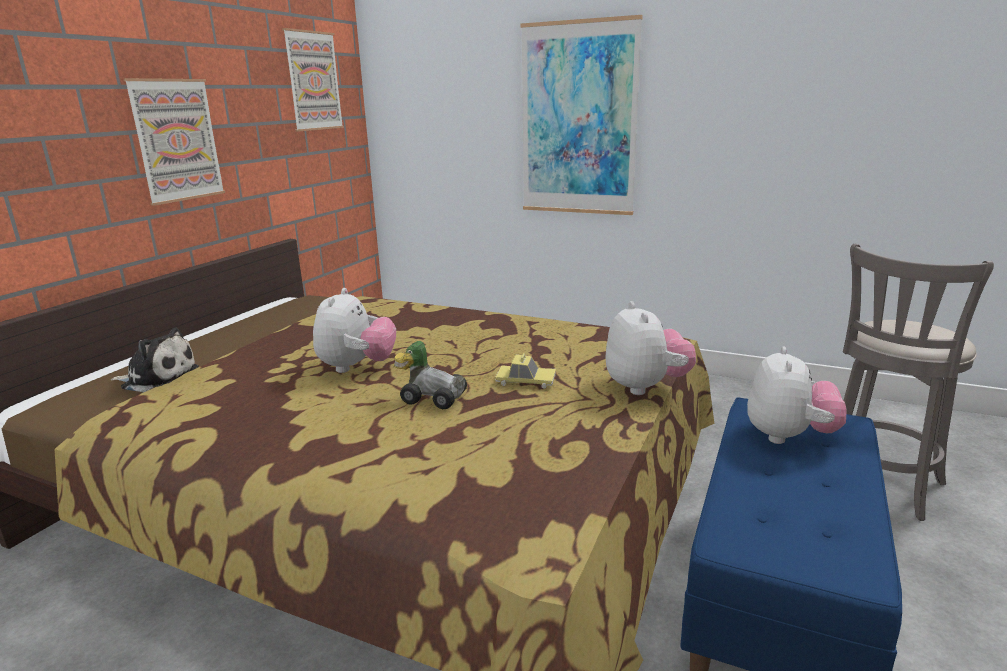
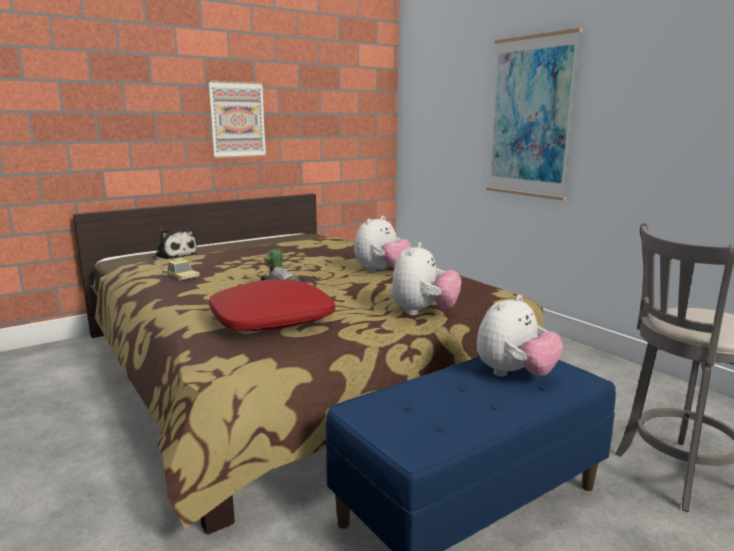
camera: 30 degrees right, 5 degrees down
(313, 81) = (351, 86): picture -> none
(356, 367) = (269, 268): plush toy -> plush toy (381, 271)
(500, 452) = (272, 320): none -> red pillow
(526, 381) = (350, 293): toy car -> toy car (181, 276)

